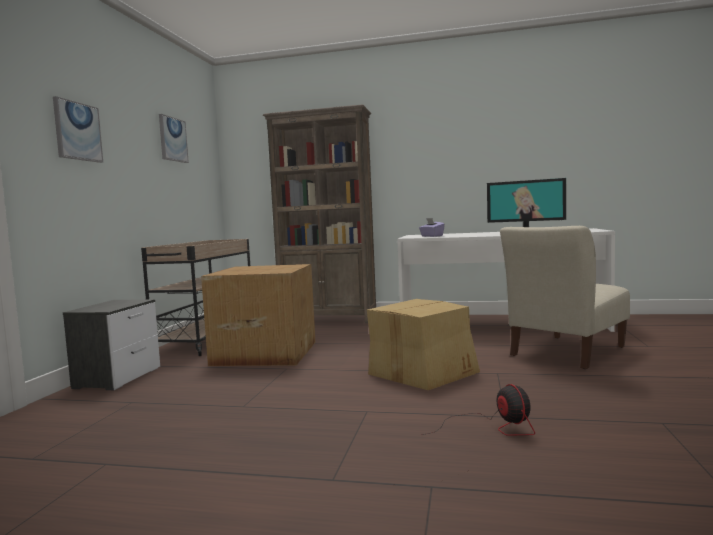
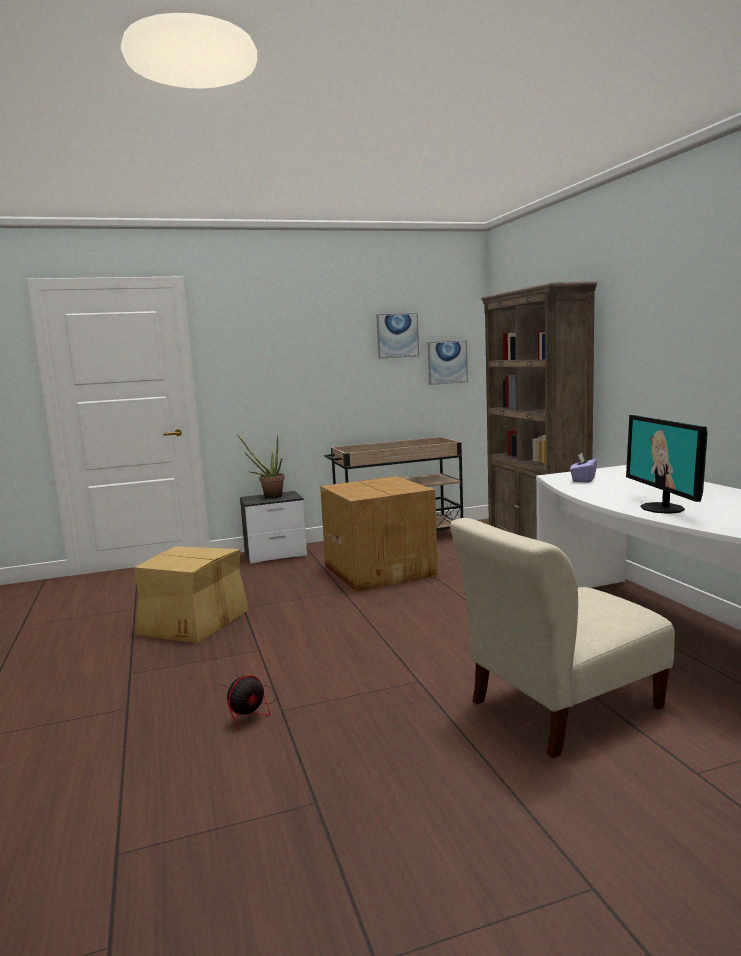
camera: 60 degrees right, 5 degrees up
(77, 131) = (268, 354): picture -> picture (447, 362)
(107, 305) = (269, 496): none -> potted plant
(423, 372) = (386, 644): cardboard box -> cardboard box (193, 622)
(565, 353) = (560, 708): beige chair -> beige chair turned 45 degrees counterclockwise

